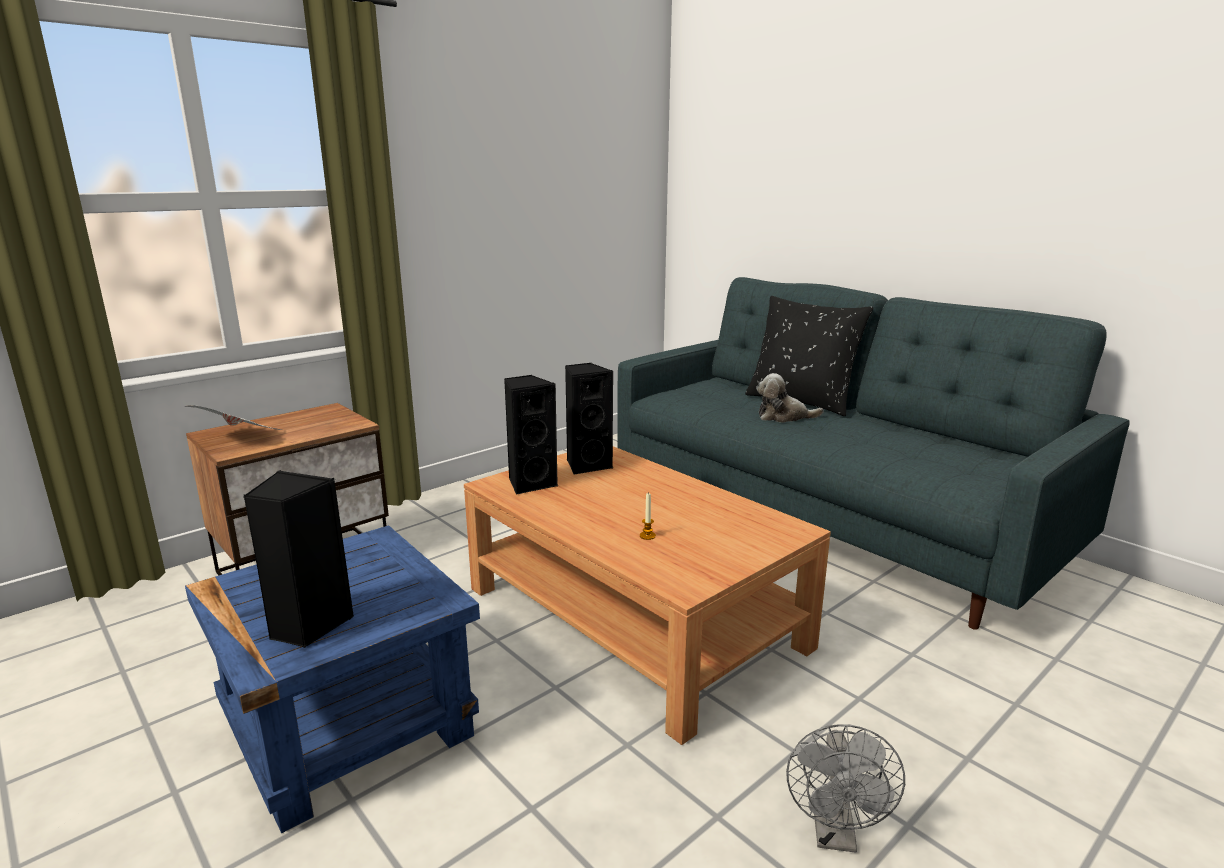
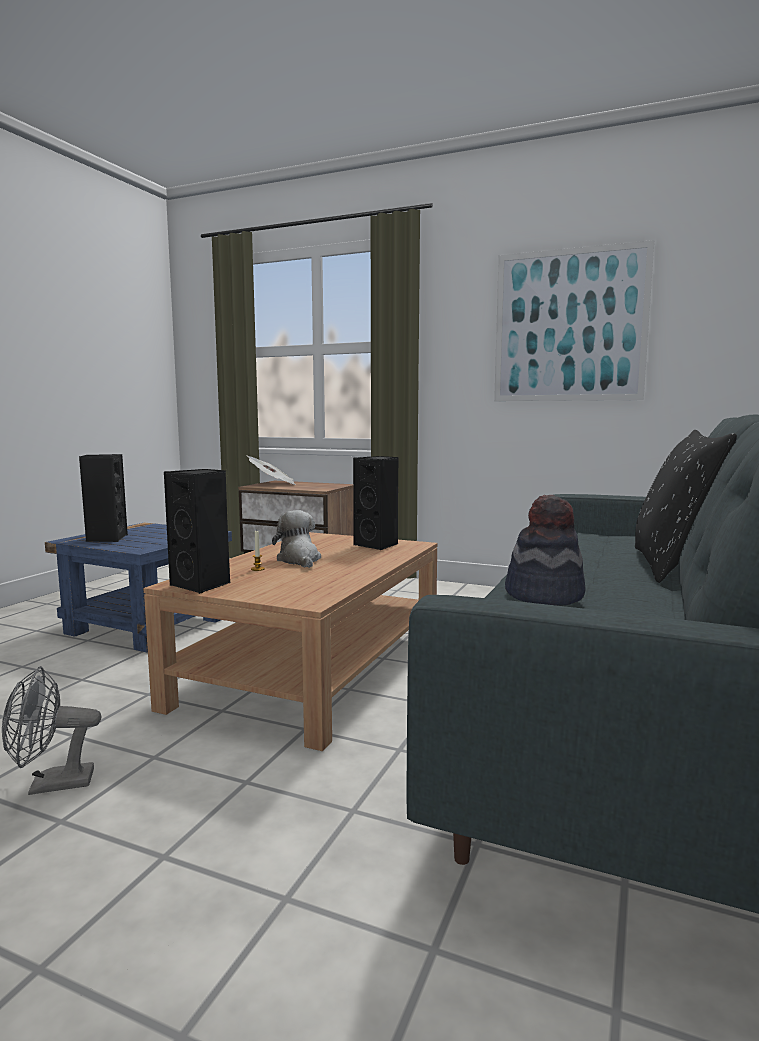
camera: 65 degrees right, 10 degrees down
(530, 483) = (324, 540): black speaker -> black speaker (202, 585)
(537, 179) = (569, 326): none -> picture
(783, 417) = (594, 564): plush toy -> plush toy (299, 560)
(871, 449) = (544, 595): none -> hat

